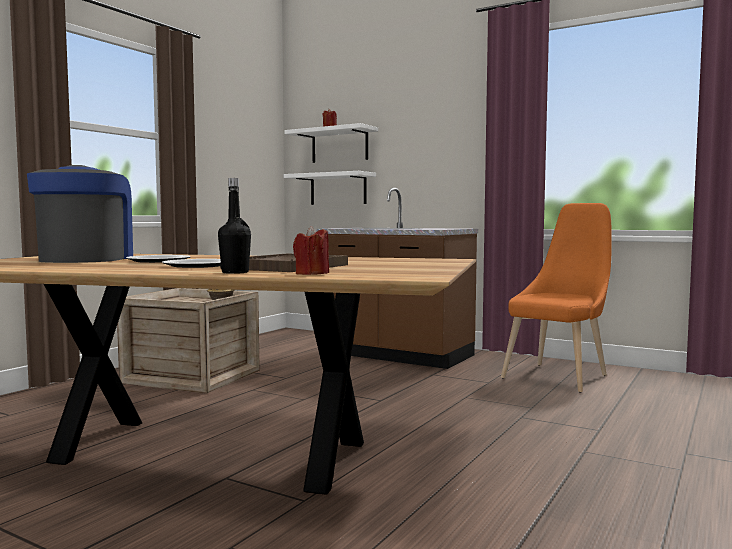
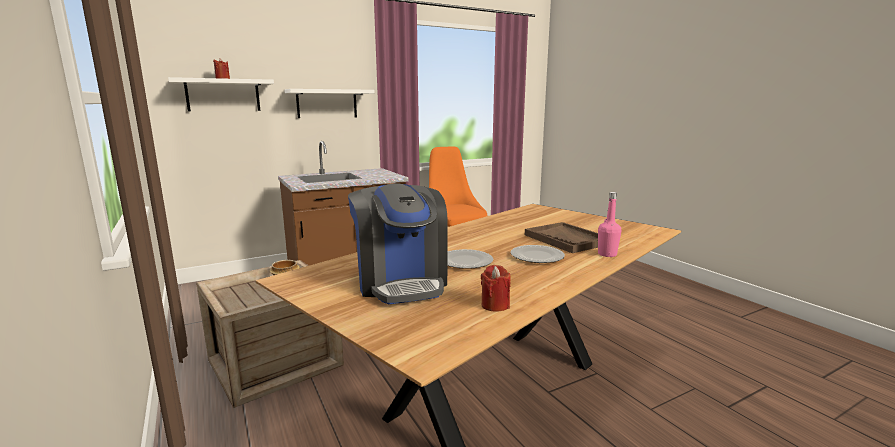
camera: 60 degrees left, 10 degrees up
(86, 259) = (401, 282): coffee machine -> coffee machine turned 135 degrees counterclockwise
(235, 272) = (607, 254): black bottle -> pink bottle
(312, 274) = (627, 242): red candle -> red candle (495, 305)
(338, 189) = (226, 139): white shelf -> white shelf (327, 104)

